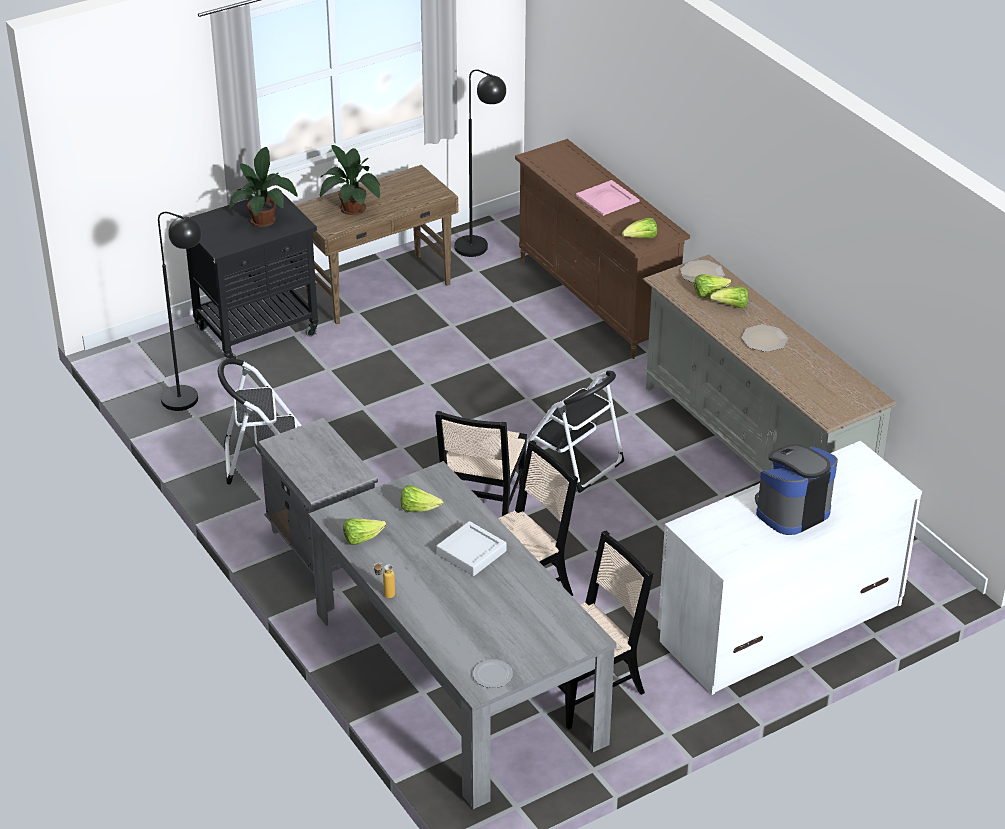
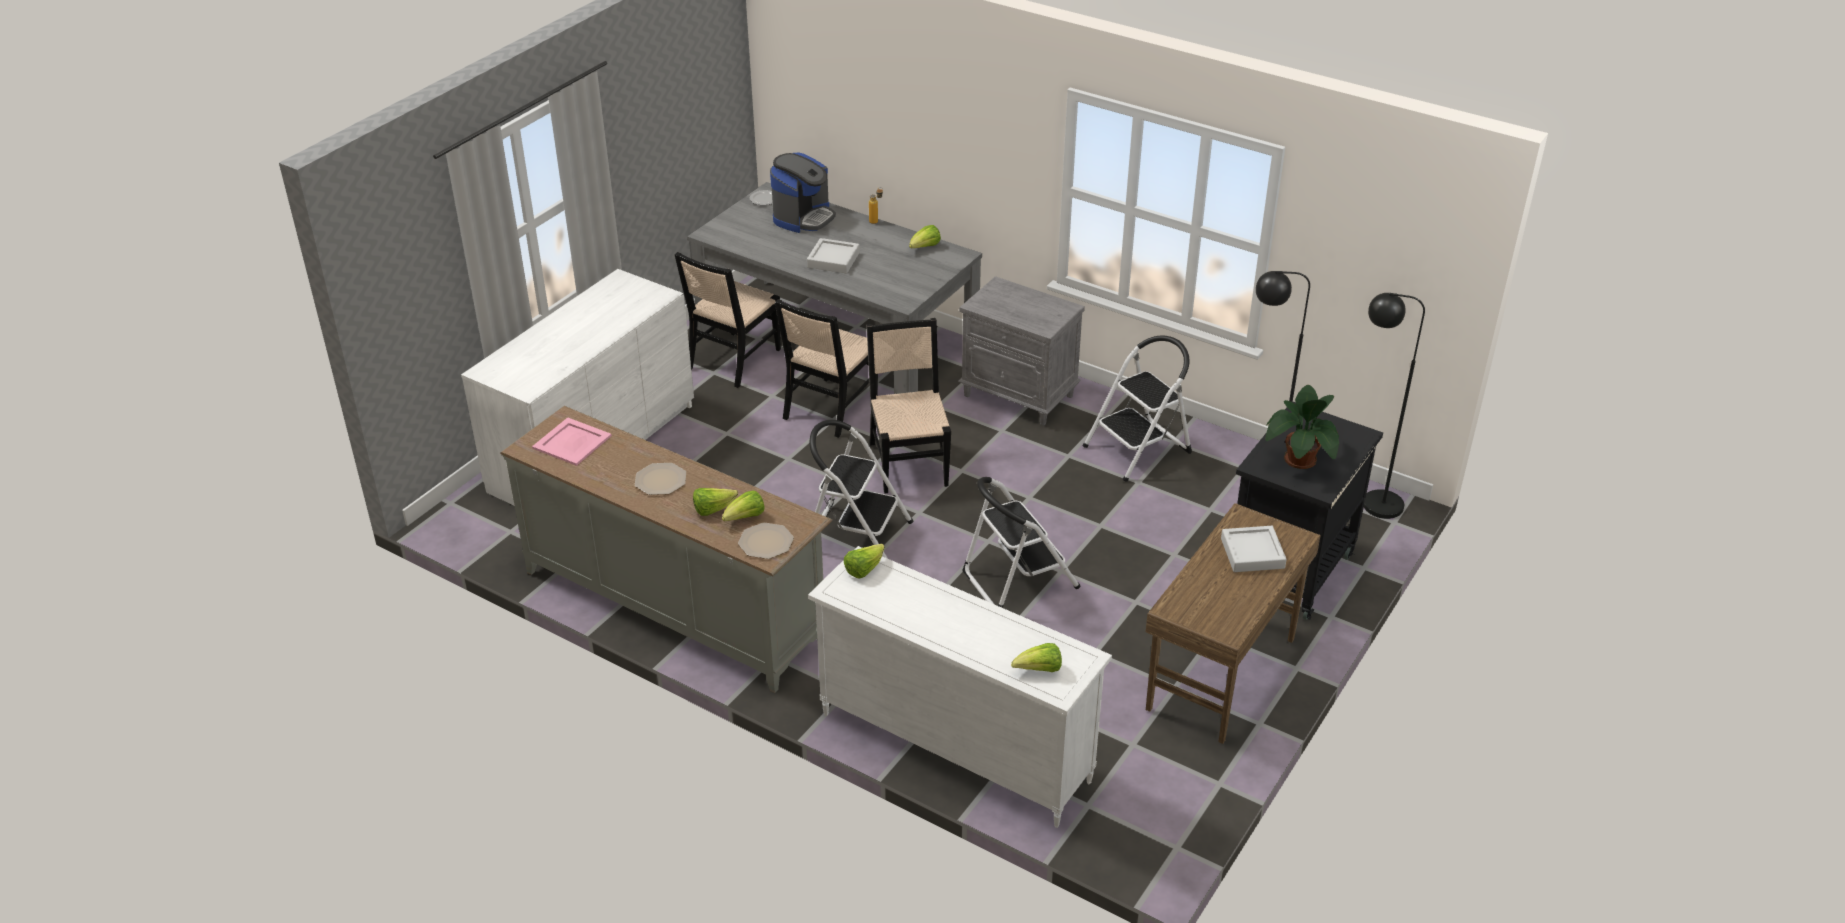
camera: 155 degrees right, 0 degrees up
(351, 207) = (1252, 553): potted plant -> grey tray
(418, 508) = (899, 277): lettuce -> lettuce (1039, 670)
(467, 387) = (1016, 580): none -> step ladder
(479, 251) = (1154, 779): black floor lamp -> black floor lamp (1369, 504)
(596, 300) = (954, 748): brown dresser -> white dresser
(607, 198) = (942, 618): pink tray -> pink tray (572, 441)
(791, 511) = (577, 328): coffee machine -> coffee machine (803, 217)

